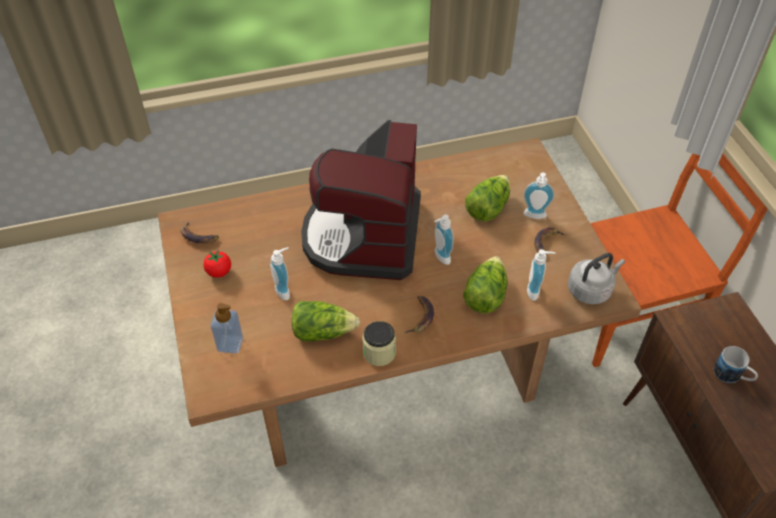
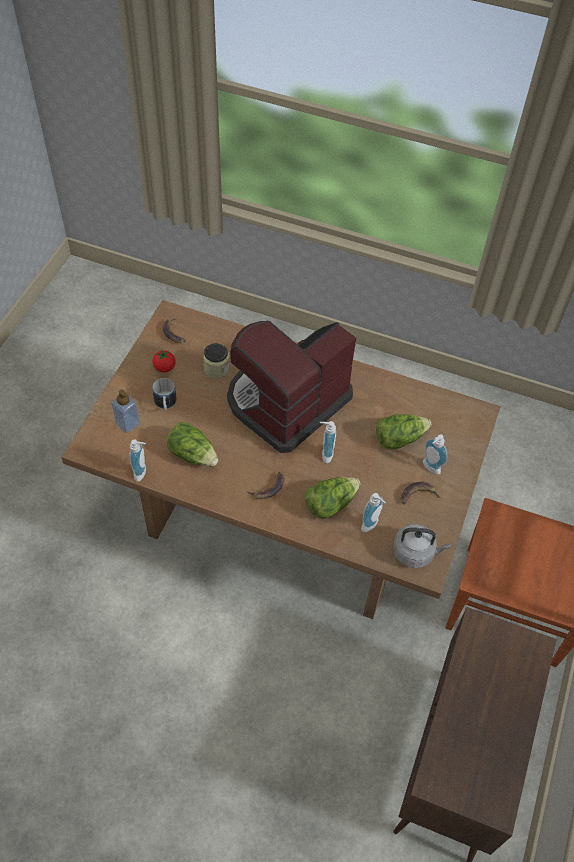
camera: 35 degrees right, 5 degrees up
(285, 290) = (195, 408): soap dispenser -> soap dispenser (142, 472)
(379, 353) = (216, 494): jar -> jar (216, 369)
(732, 376) = (478, 697): mug -> mug (165, 404)

